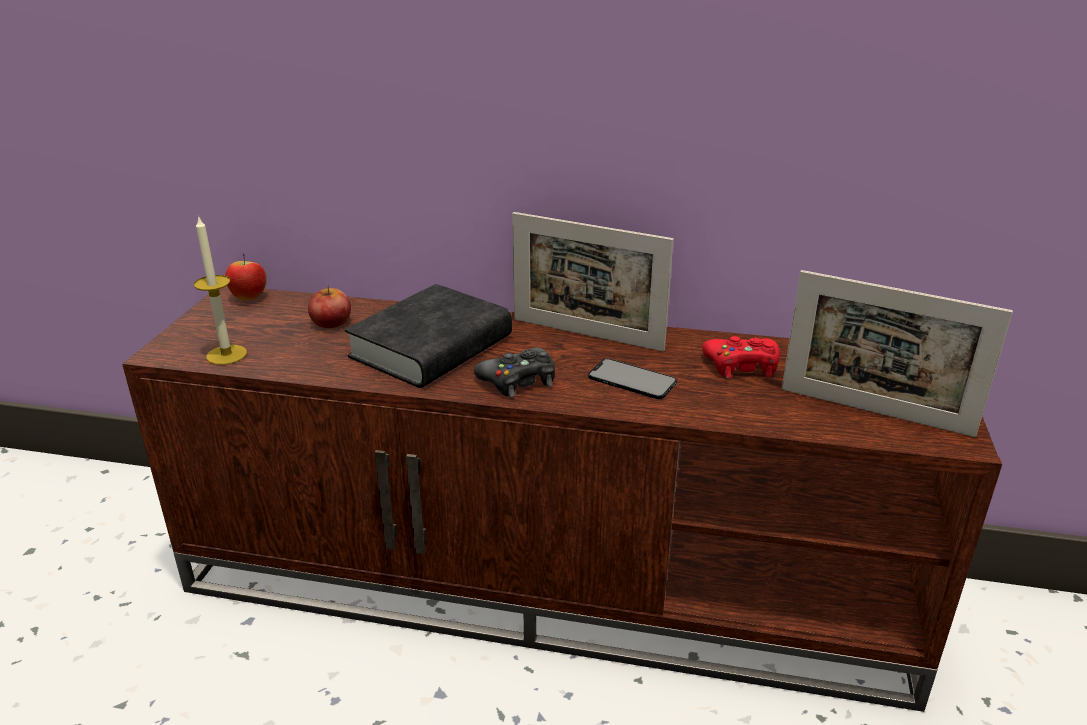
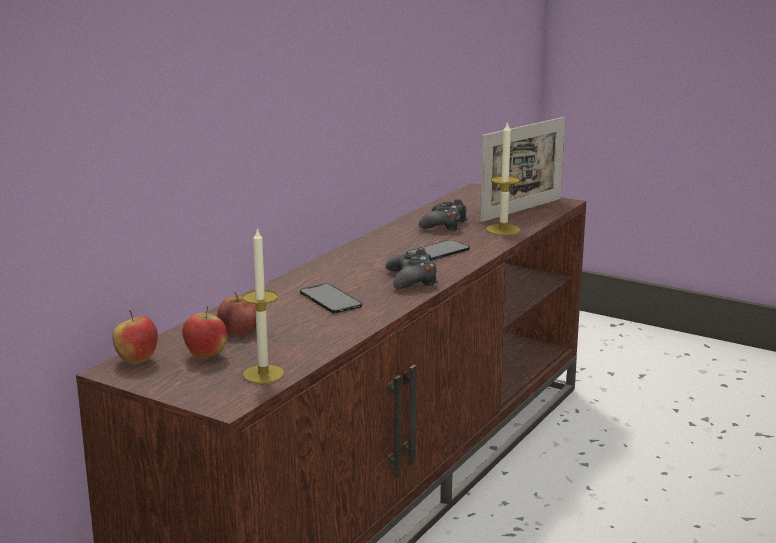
camera: 70 degrees left, 10 degrees down
(264, 322) = (206, 356): none -> apple
(431, 347) = (330, 299): black book -> phone
(587, 334) = (359, 253): picture frame -> none
(742, 366) = (444, 224): red game controller -> black game controller
(765, 411) = (503, 229): none -> candle

